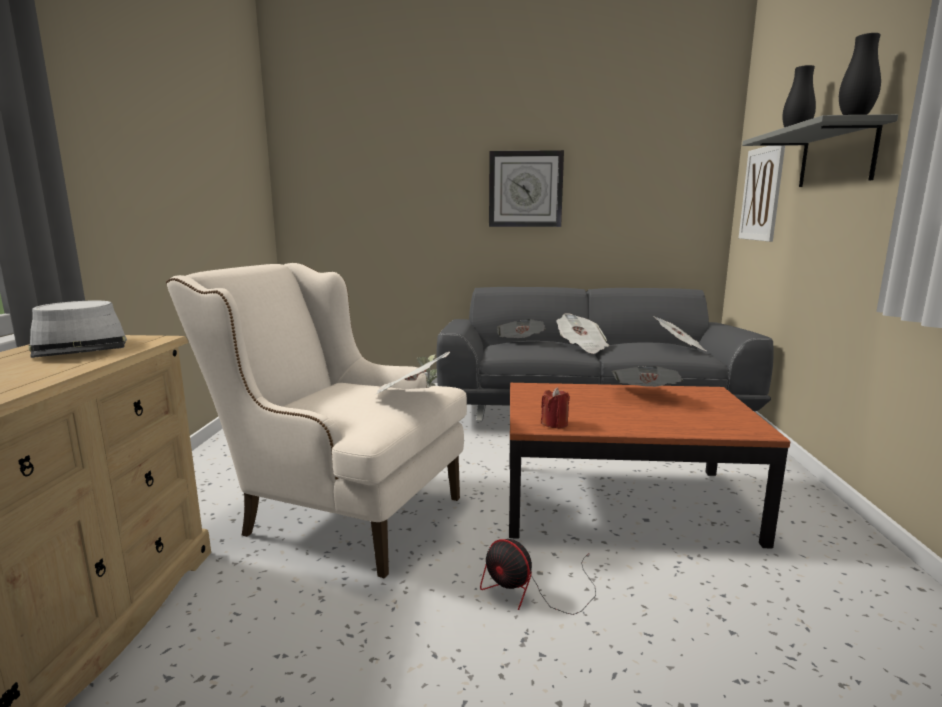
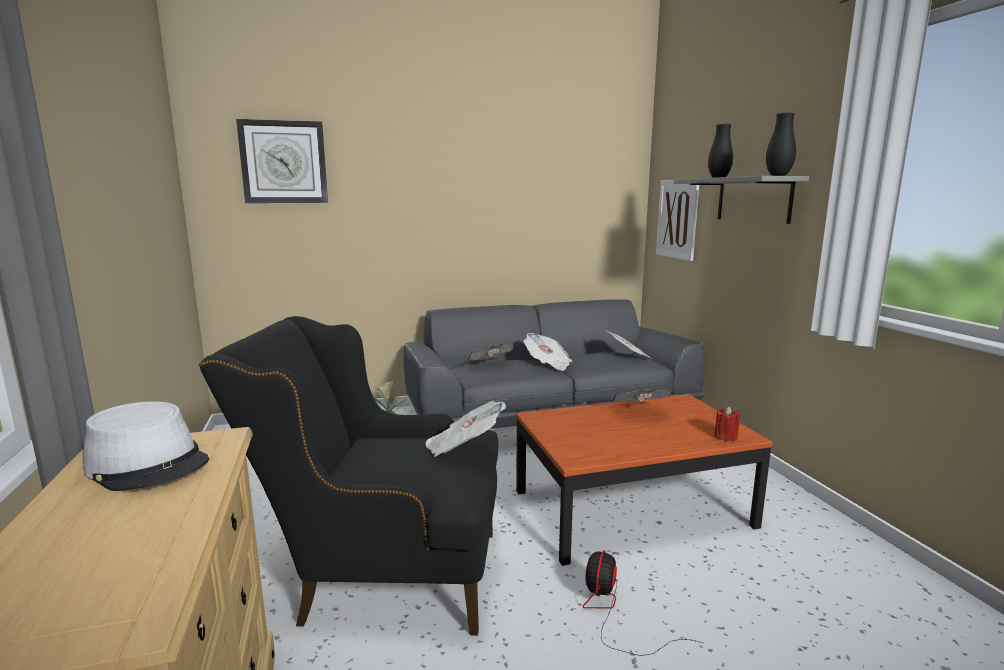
camera: 20 degrees left, 0 degrees up
(338, 510) = (382, 573): beige armchair -> black armchair
(525, 189) = (469, 211): wall clock -> wall clock (284, 162)
(533, 591) = (613, 613): fan -> fan turned 90 degrees clockwise
(554, 424) = (593, 454): red candle -> red candle (725, 437)

